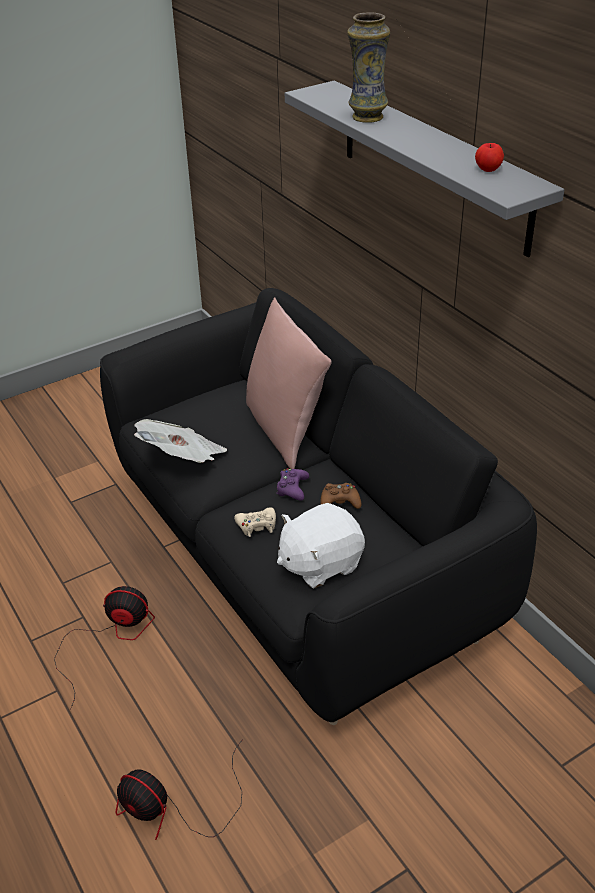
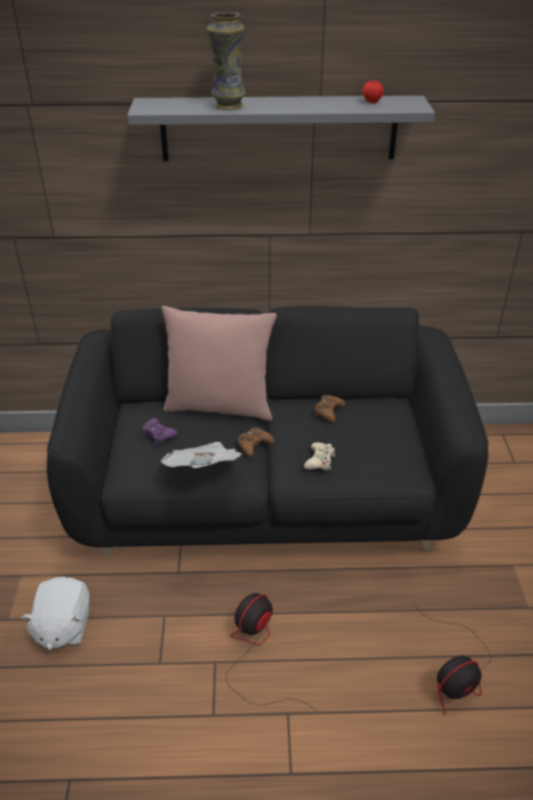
camera: 60 degrees left, 0 degrees up
(245, 474) = (254, 445): none -> brown game controller
(292, 488) = (293, 427): purple game controller -> purple game controller (158, 435)
(320, 563) = (383, 446): white plush toy -> white plush toy (63, 626)

